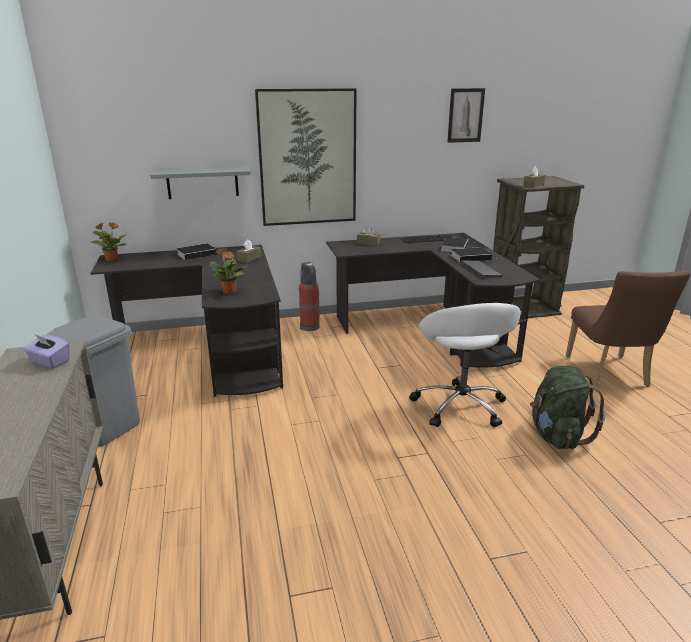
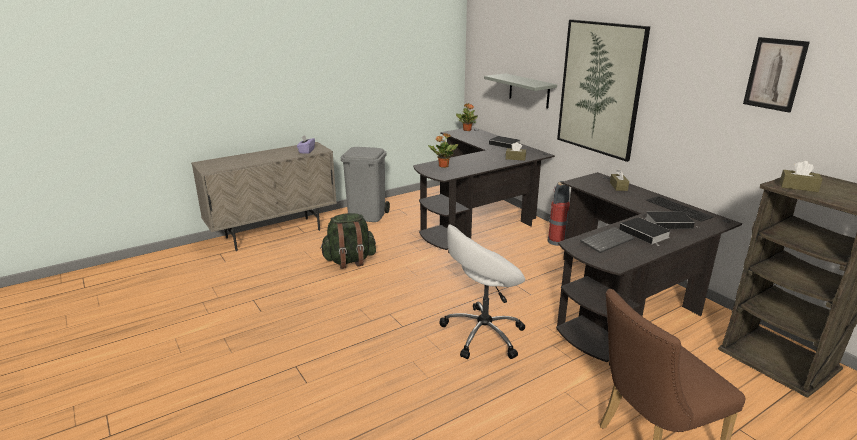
camera: 70 degrees right, 0 degrees up
(557, 435) = (471, 396): green backpack -> green backpack (349, 261)

